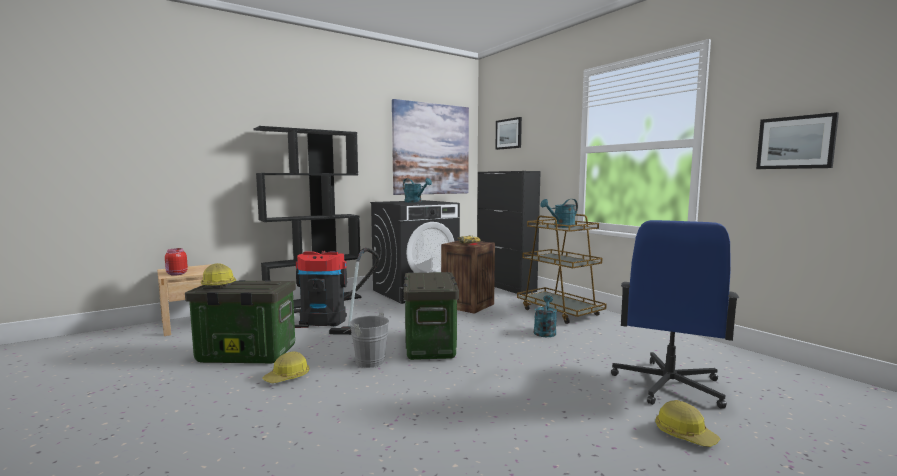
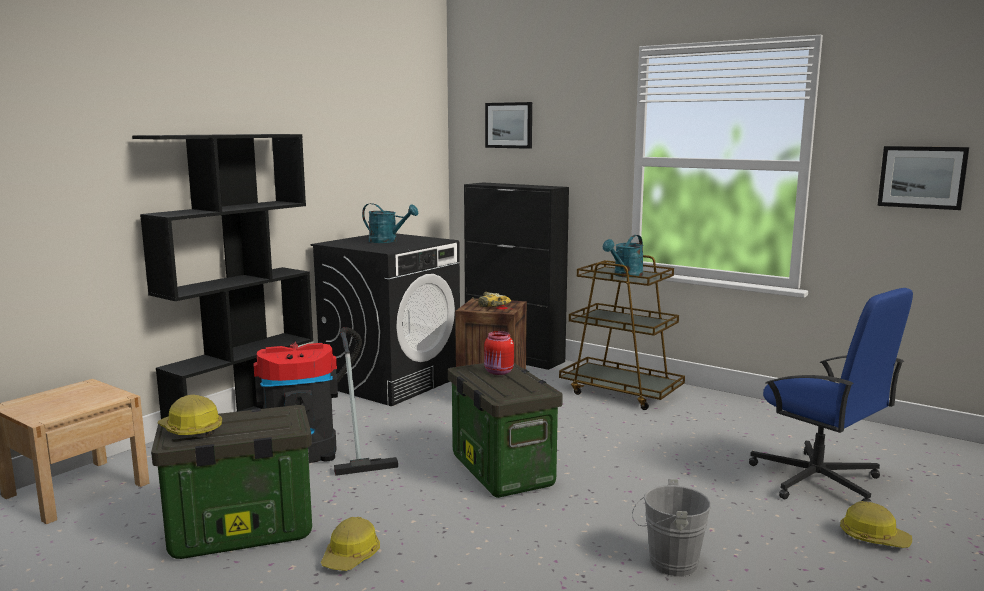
camera: 20 degrees left, 5 degrees up
(176, 274) = (50, 413): red jar -> red jar (499, 372)
(367, 361) = (440, 510): grey bucket -> grey bucket (667, 563)
(431, 149) = (389, 149): picture -> none
(545, 331) = (628, 426): turquoise watering can -> none
(668, 385) = (817, 481): blue office chair -> blue office chair turned 45 degrees counterclockwise

